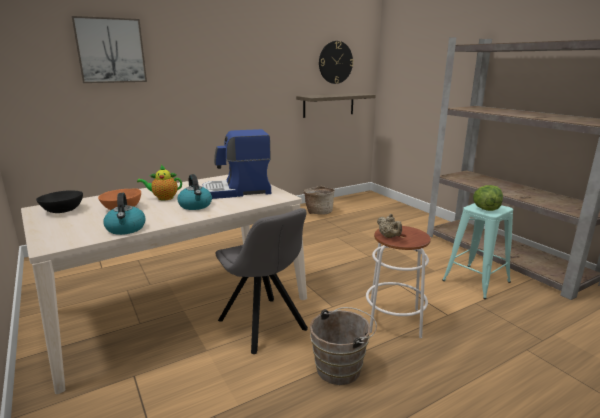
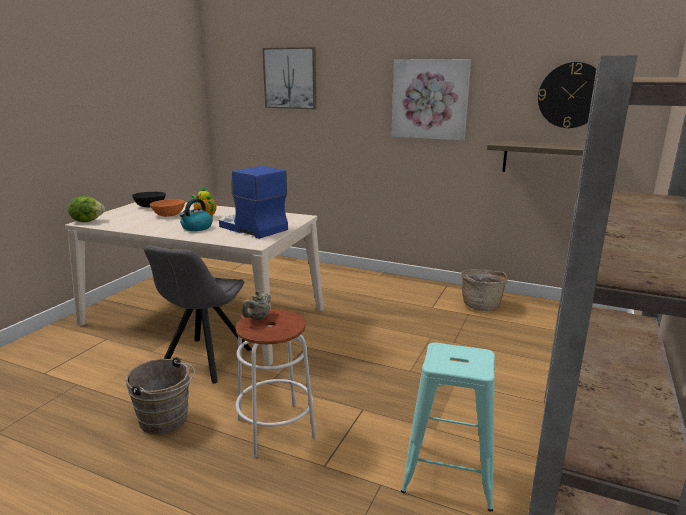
camera: 55 degrees right, 0 degrees up
(126, 229) = (127, 227): kettle -> none
(250, 68) = (430, 99): none -> picture
(486, 209) = (447, 358): lettuce -> lettuce (87, 221)

